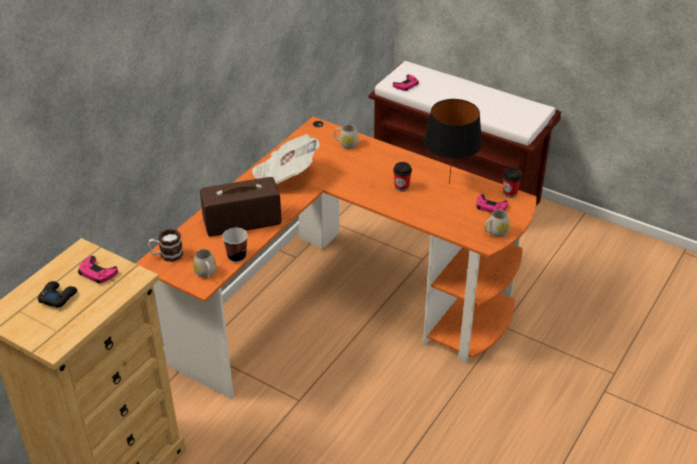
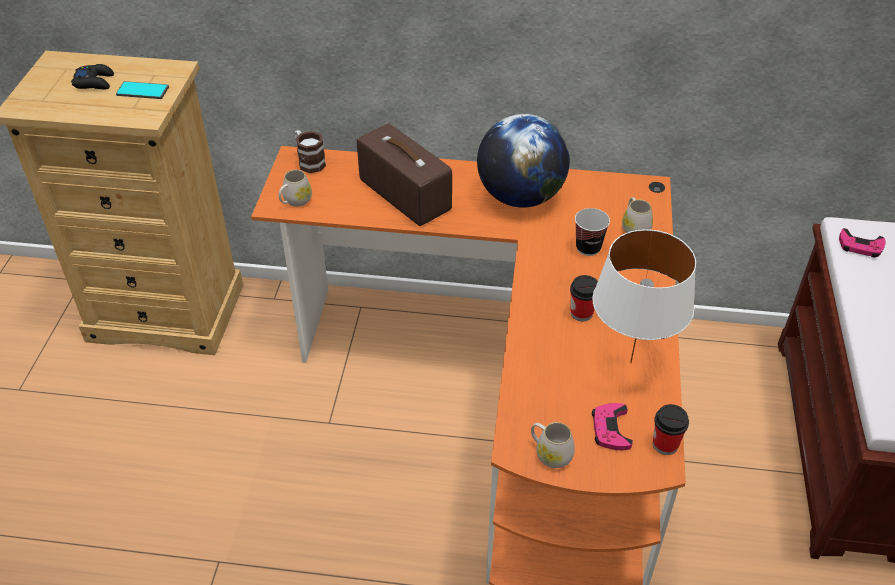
camera: 65 degrees right, 5 degrees up
(97, 273) = (143, 91): pink game controller -> phone
(237, 256) = (338, 213): cup -> cup (588, 248)
(285, 176) = (520, 197): newspaper -> globe
(450, 184) = (630, 363): black table lamp -> white table lamp

